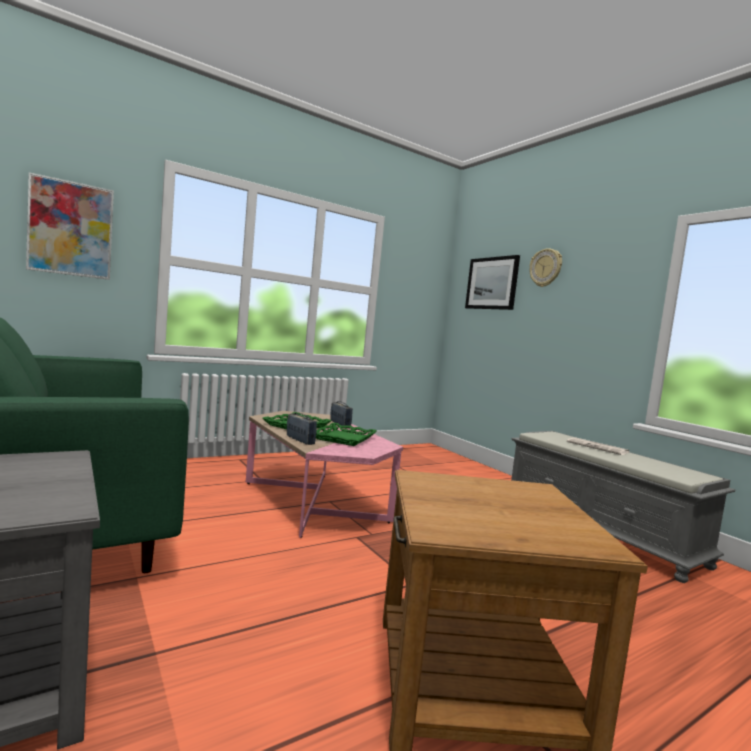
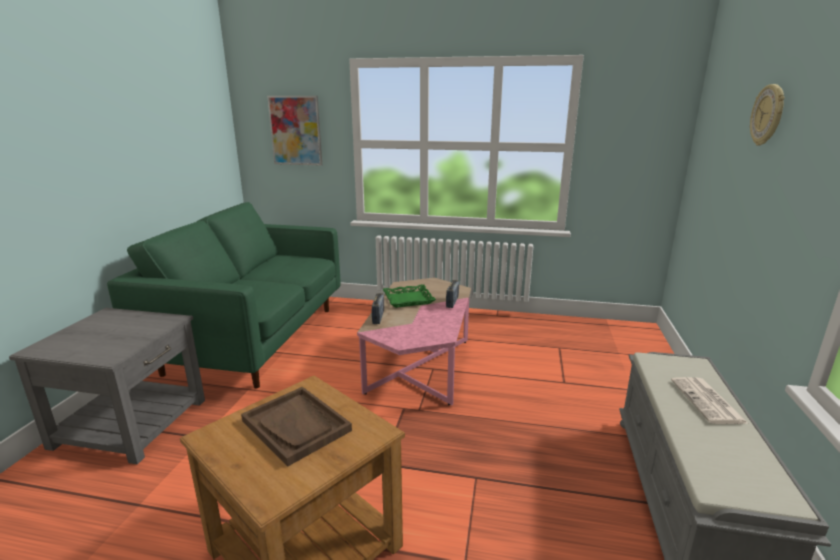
camera: 45 degrees right, 15 degrees up
(344, 438) = (419, 321): green tray -> none
(484, 501) = (296, 426): none -> brown tray
(492, 283) = (723, 130): picture -> none

